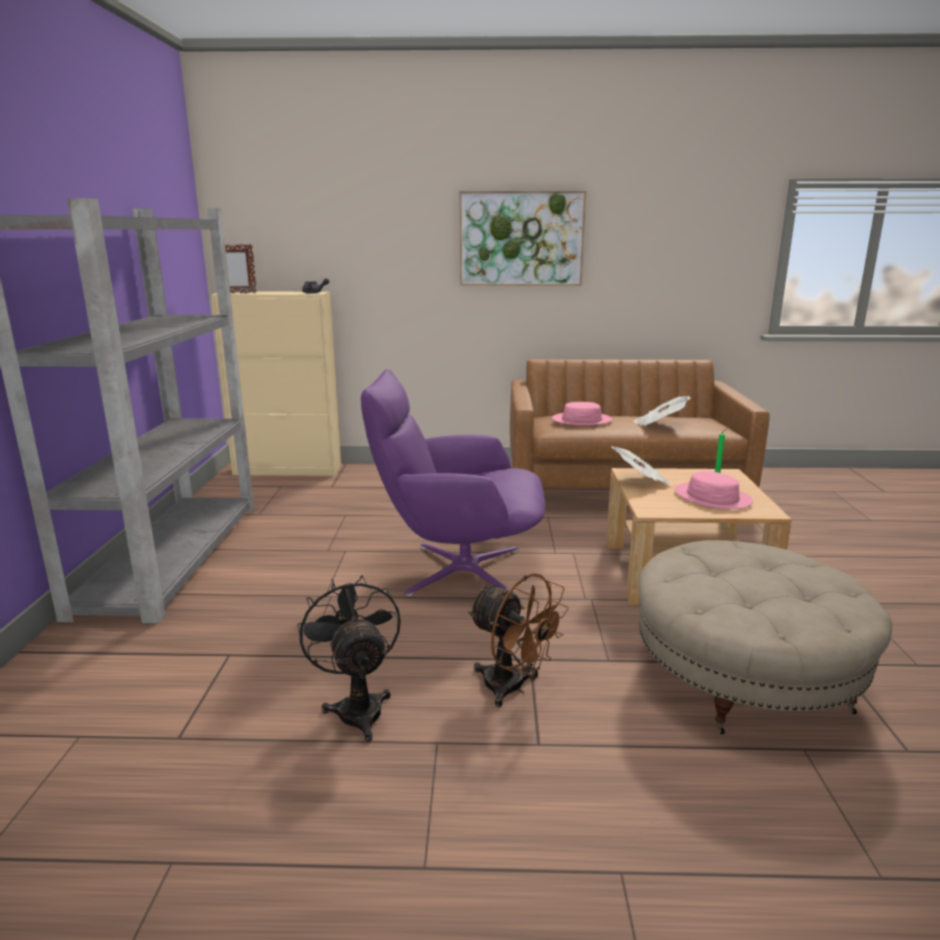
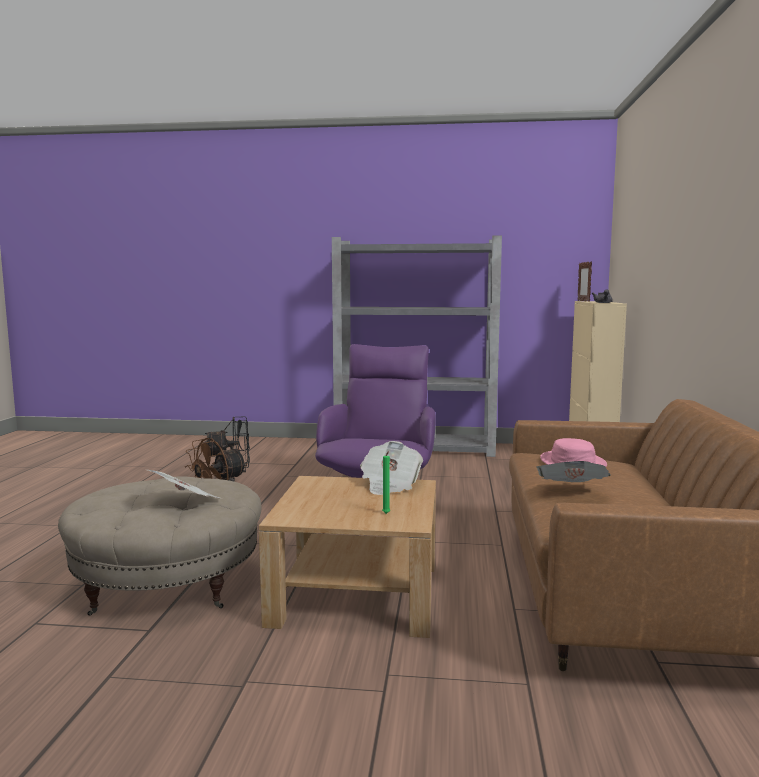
camera: 95 degrees right, 10 degrees down
(521, 239) = (707, 243): picture -> none
(712, 497) = (333, 504): pink hat -> none
(767, 563) = (185, 502): none -> newspaper

